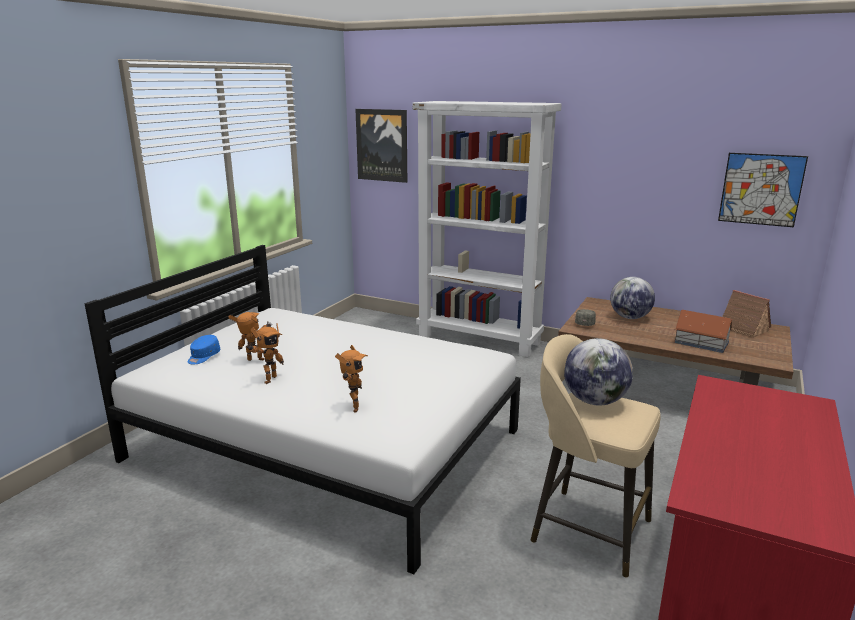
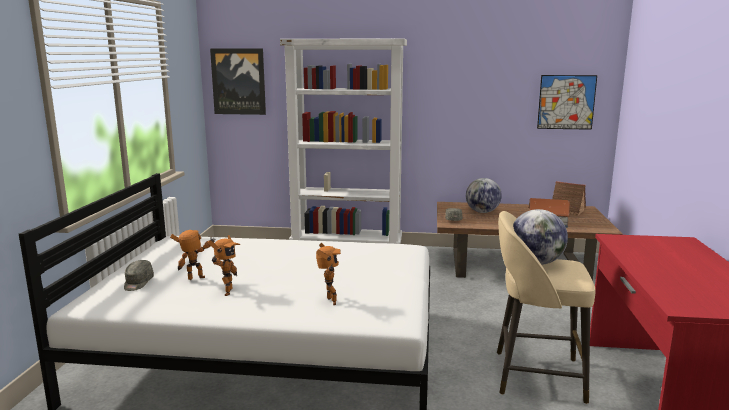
camera: 20 degrees left, 5 degrees down
(203, 357) = (138, 283): blue cap -> grey cap

